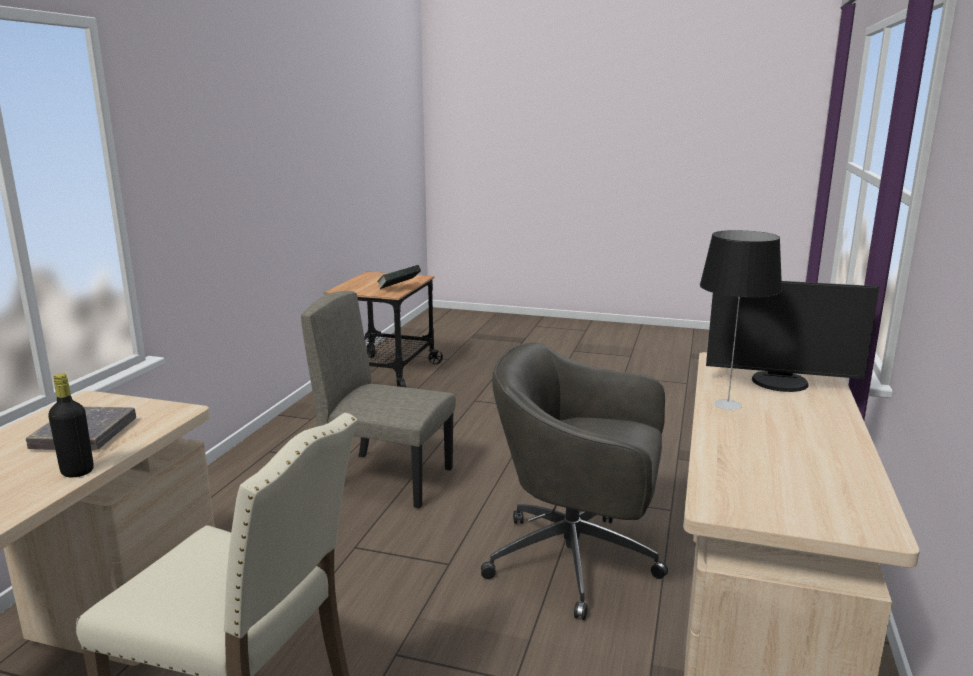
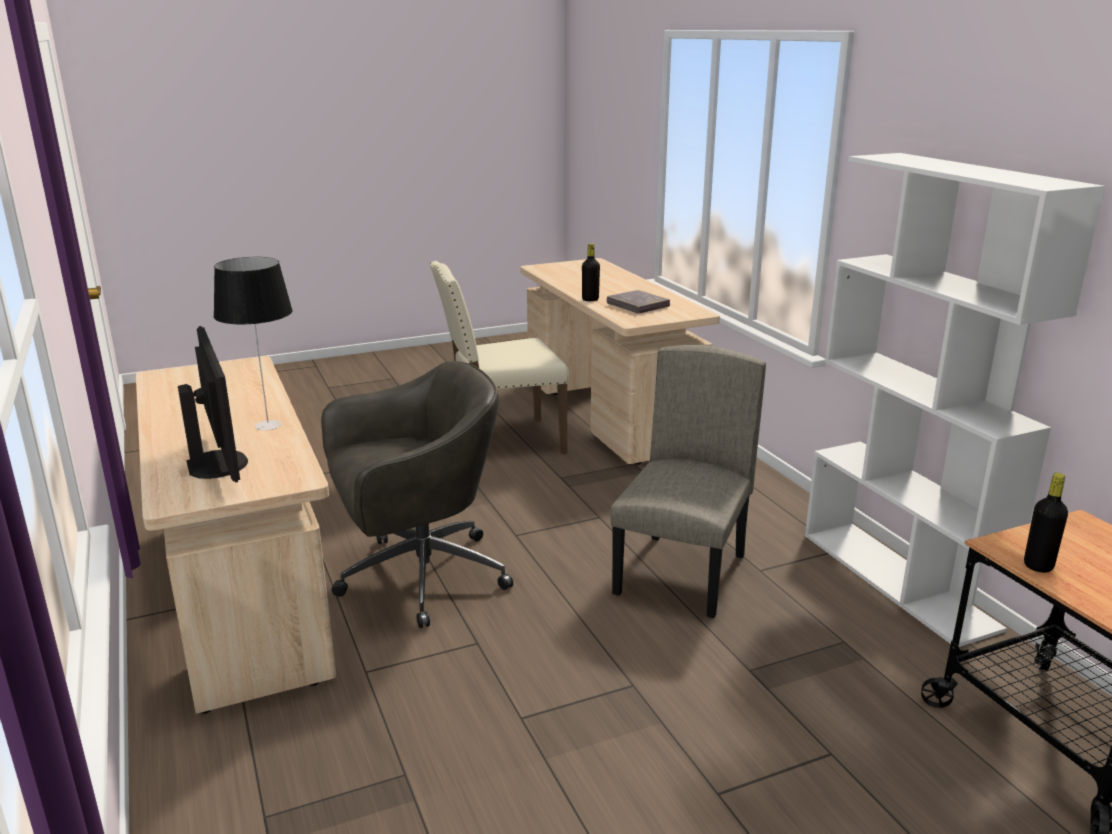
camera: 140 degrees right, 5 degrees up
(287, 428) = (898, 580): none -> white bookcase
(389, 479) = (682, 574): beige chair -> beige chair turned 45 degrees counterclockwise
(399, 289) = (1038, 565): book -> black bottle
(780, 383) = (220, 464): monitor -> monitor turned 90 degrees clockwise

